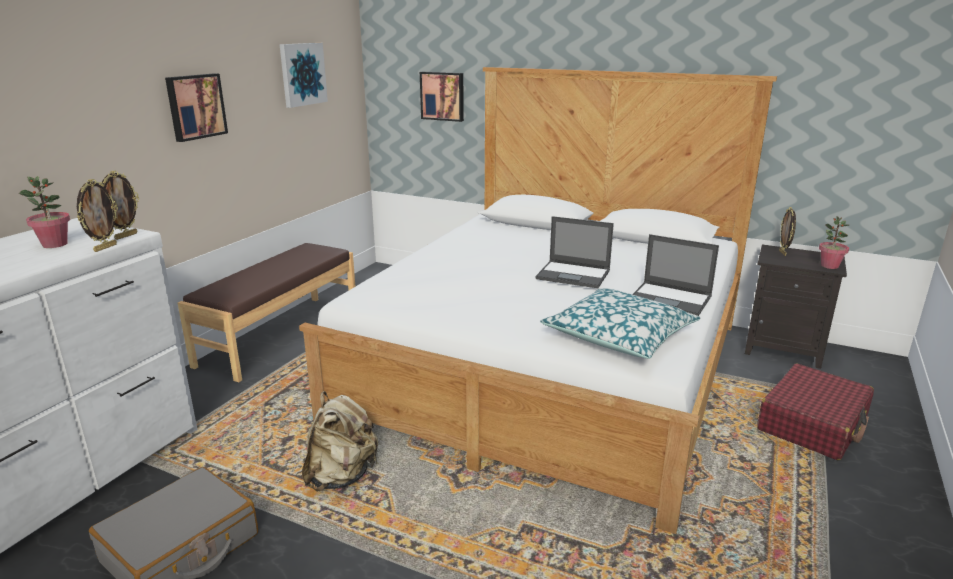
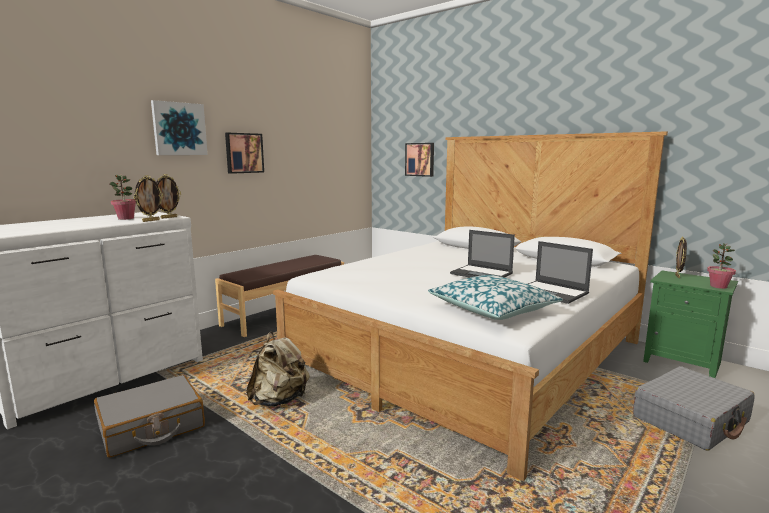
camera: 15 degrees right, 10 degrees down
(302, 74) = (324, 141): picture -> picture (179, 129)
(784, 349) = (683, 362): black nightstand -> green nightstand
(812, 424) = (691, 419): red suitcase -> grey suitcase

